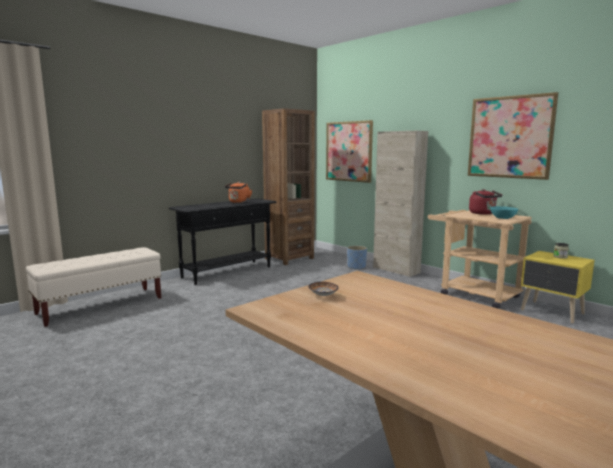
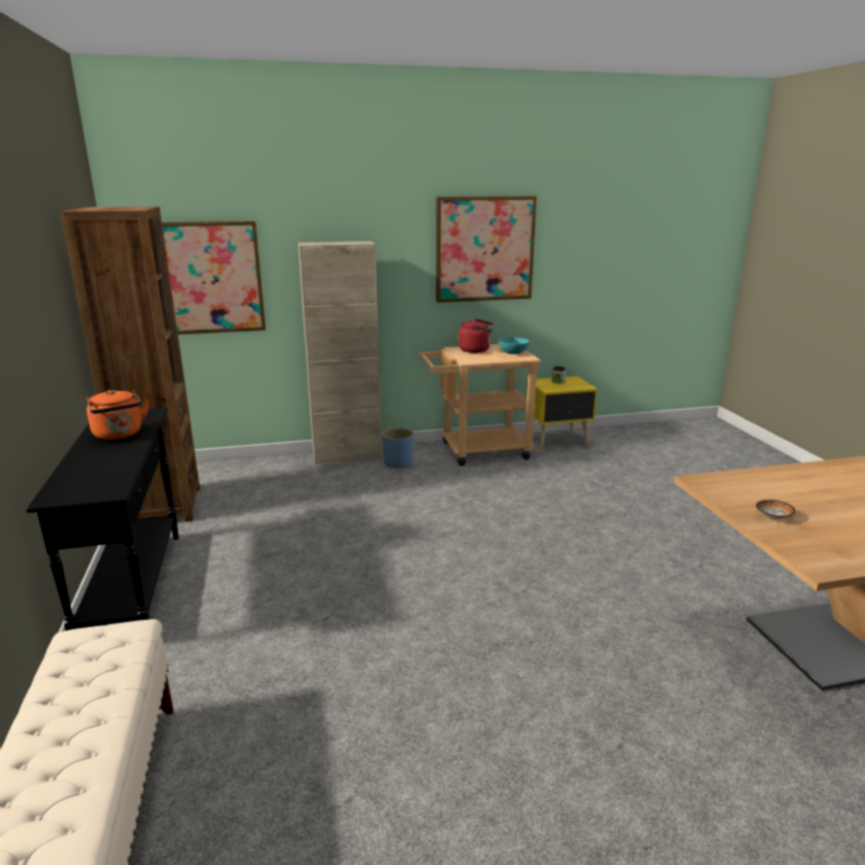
camera: 60 degrees left, 10 degrees up
(356, 267) = (295, 474): blue planter -> blue planter (398, 463)

